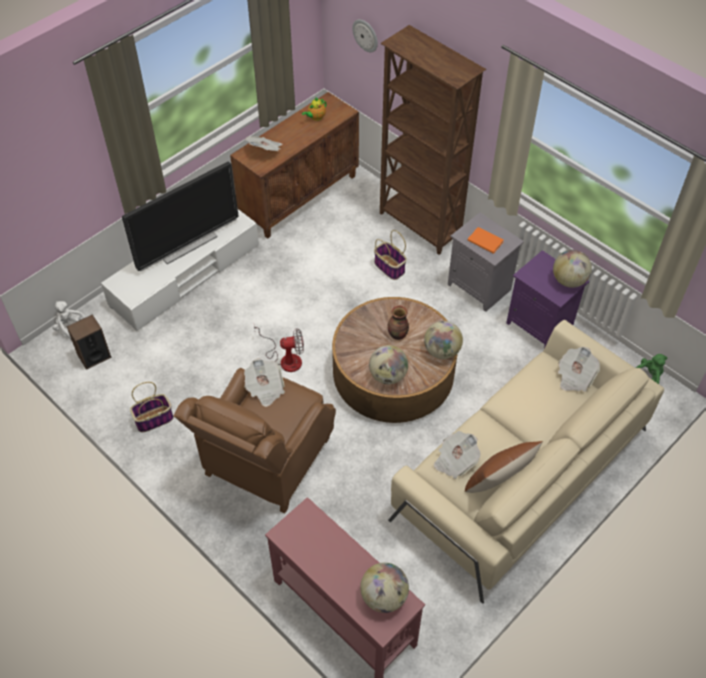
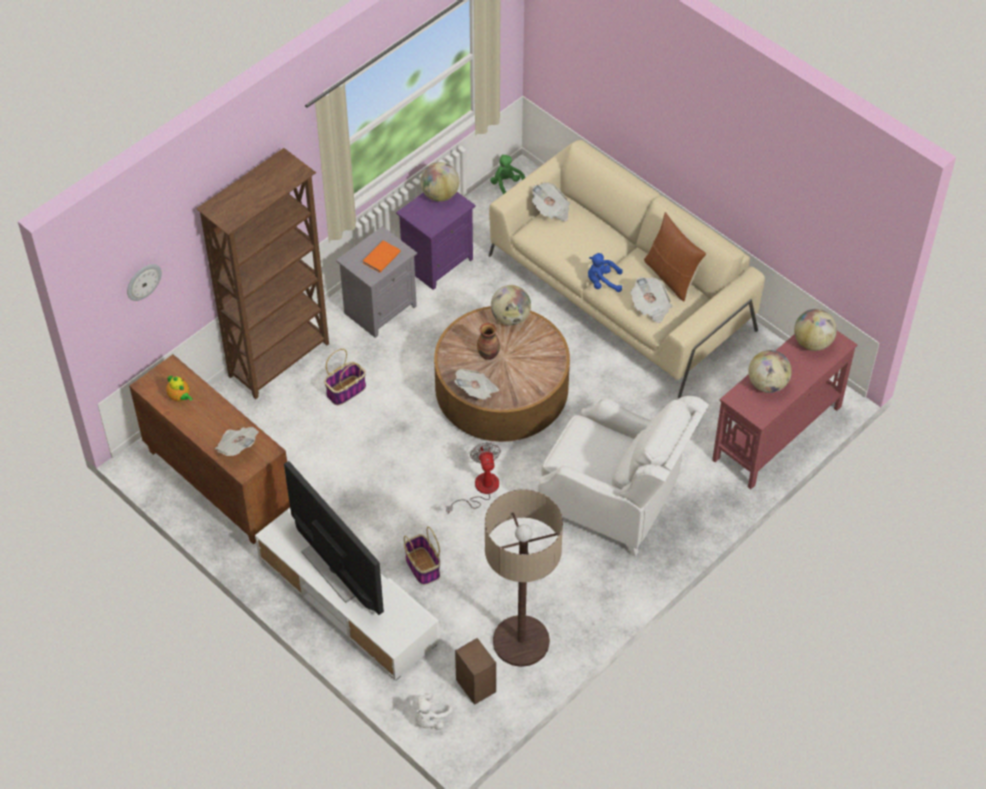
camera: 90 degrees left, 0 degrees up
(130, 386) = (521, 641): none -> floor lamp
(154, 419) = (565, 611): basket -> basket (422, 566)
(265, 389) = (571, 461): newspaper -> newspaper (476, 391)
(266, 460) = (615, 501): brown armchair -> white armchair
(388, 376) = (543, 363): globe -> globe (767, 384)
(485, 420) = (602, 282): none -> blue plush toy

